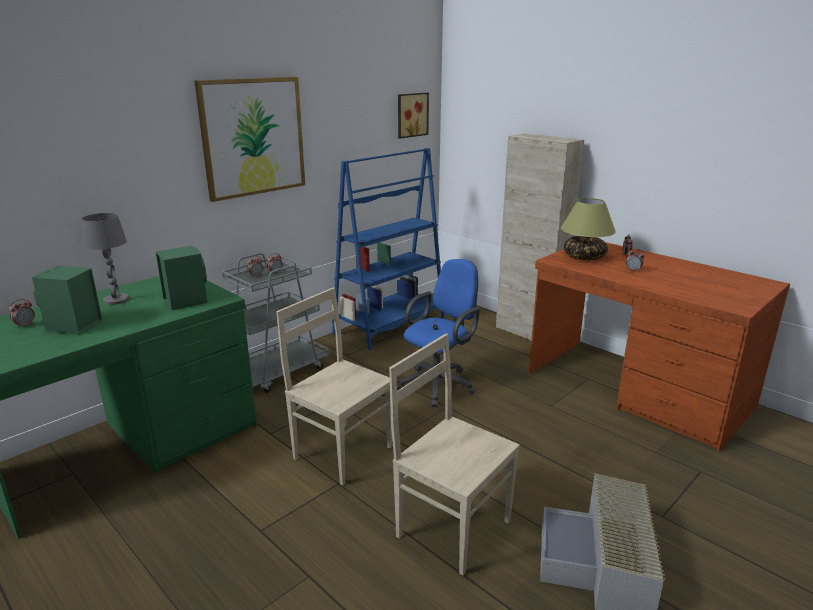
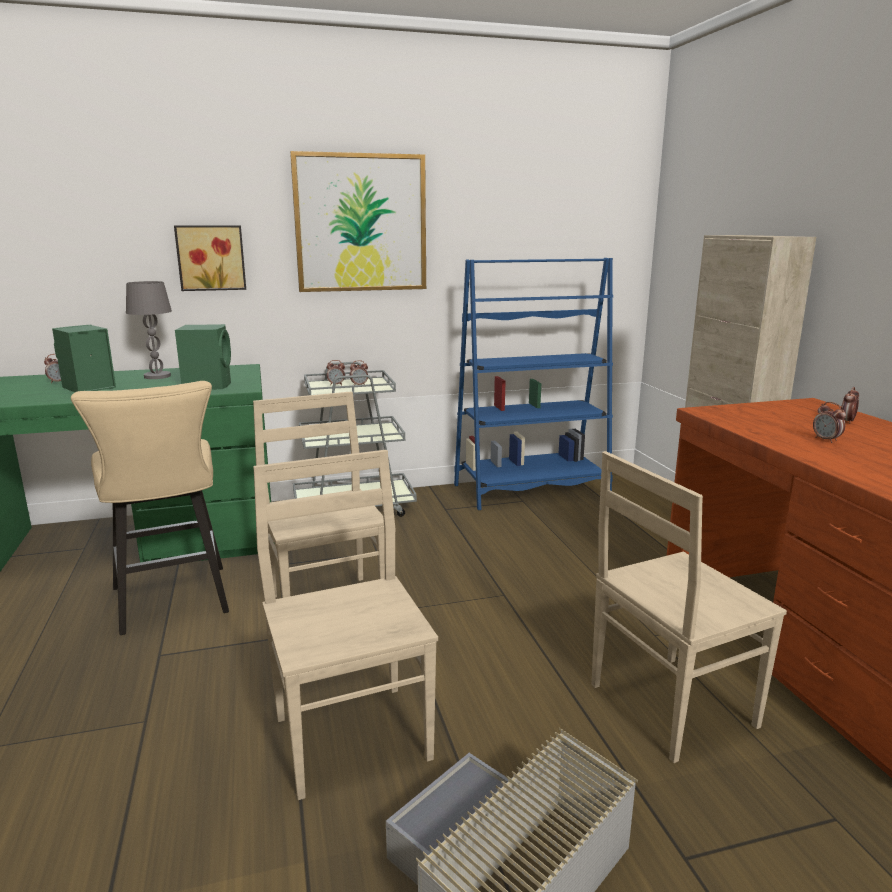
camera: 30 degrees right, 5 degrees down
(221, 490) = (173, 604): none -> beige stool
(411, 115) = (602, 216): picture -> picture (211, 258)
(439, 384) = (523, 566): blue office chair -> none
(584, 257) = (765, 415): table lamp -> none
(592, 444) = (668, 706): none -> beige chair

